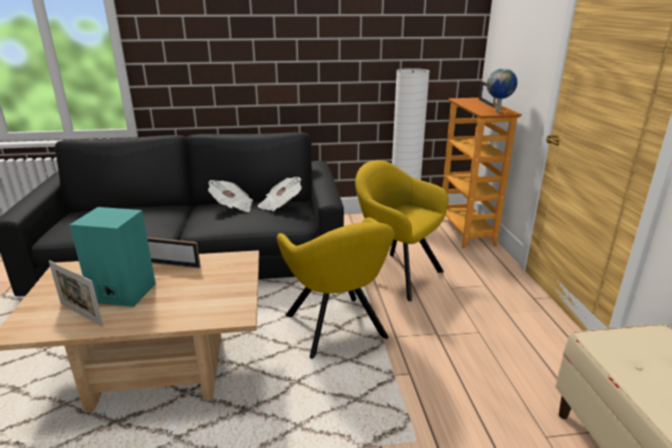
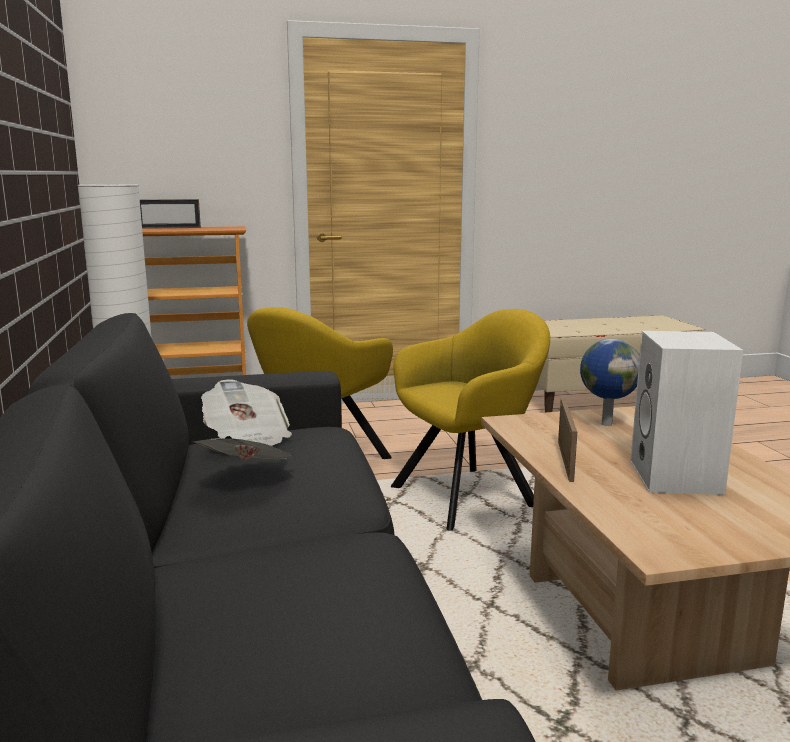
camera: 95 degrees left, 10 degrees down
(81, 314) = (758, 491): picture frame -> none
(121, 293) = (678, 478): turquoise speaker -> white speaker
(498, 112) = (229, 227): globe -> globe (606, 424)

